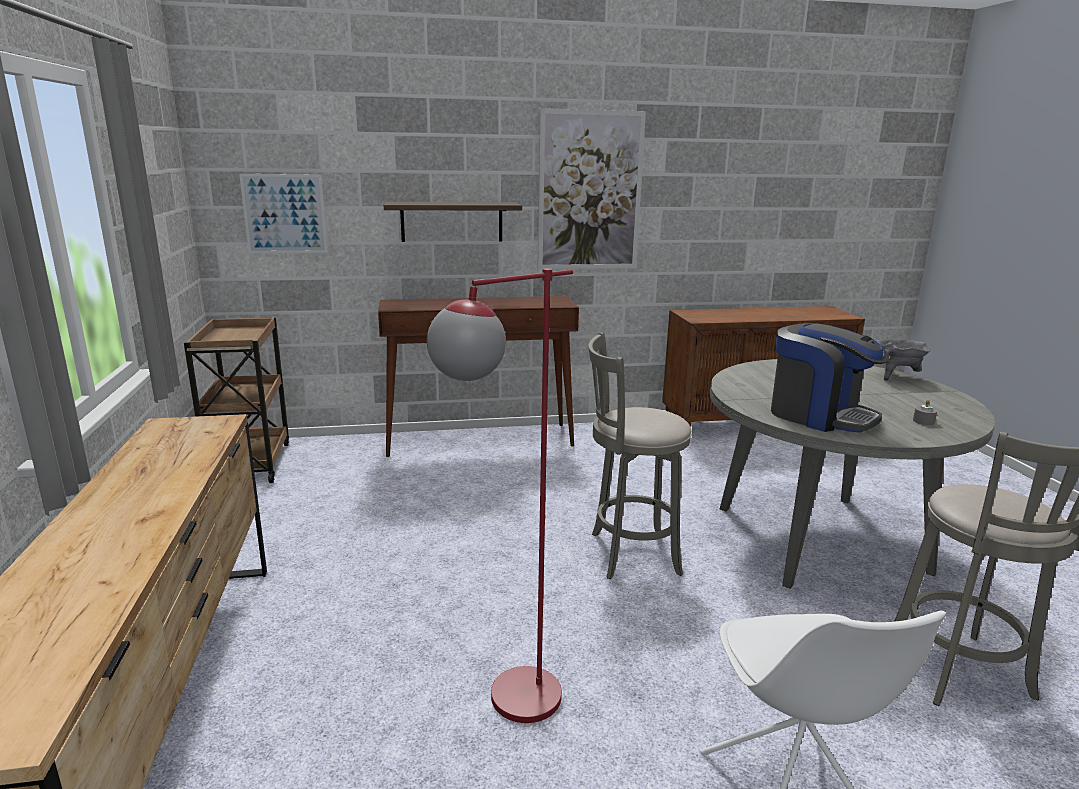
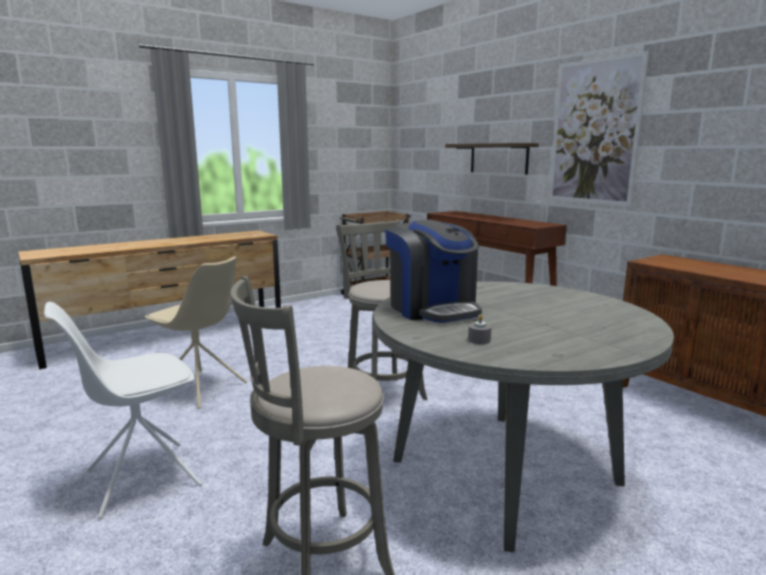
camera: 65 degrees right, 5 degrees down
(284, 214) = (423, 152): picture -> none
(505, 708) = (201, 389): red floor lamp -> beige chair
(819, 415) = (432, 309): coffee machine -> coffee machine turned 45 degrees counterclockwise
(896, 377) = (638, 331): grey cooking pot -> none

